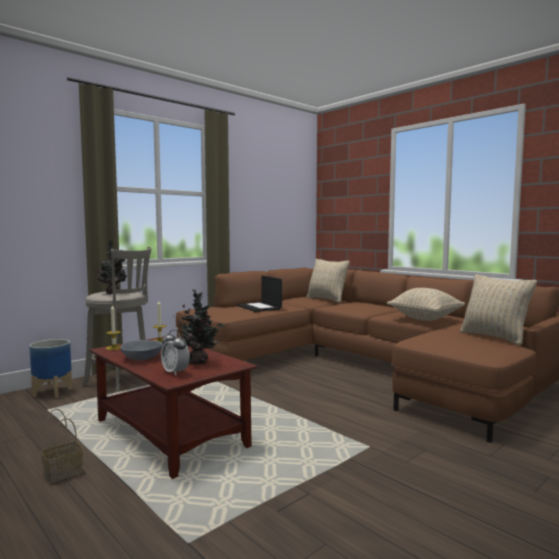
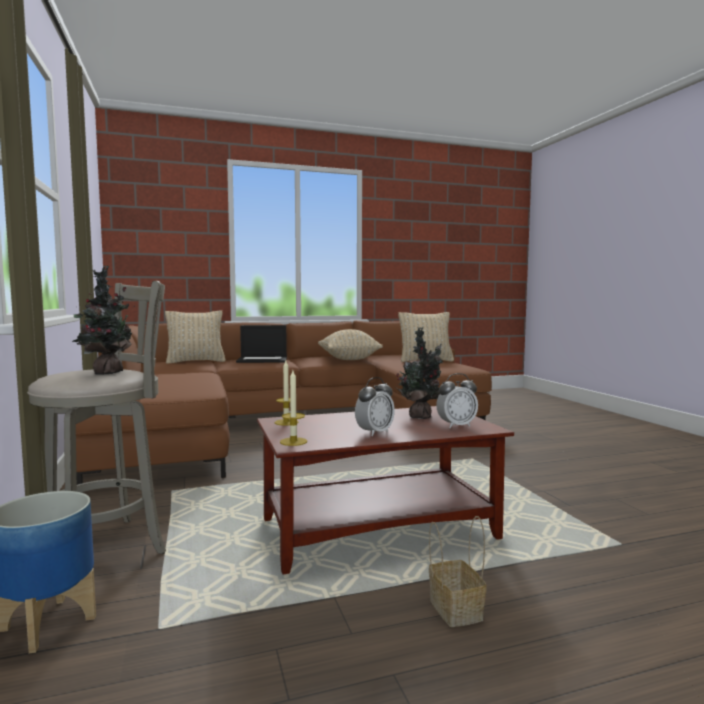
camera: 65 degrees left, 0 degrees up
(142, 358) = (374, 432): grey bowl -> alarm clock
(259, 307) = (181, 378): laptop -> laptop (263, 360)

